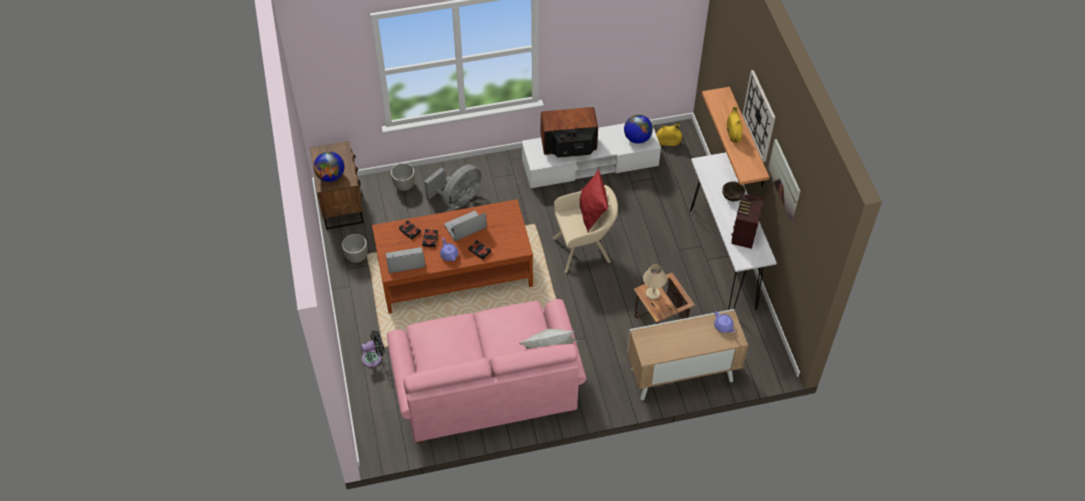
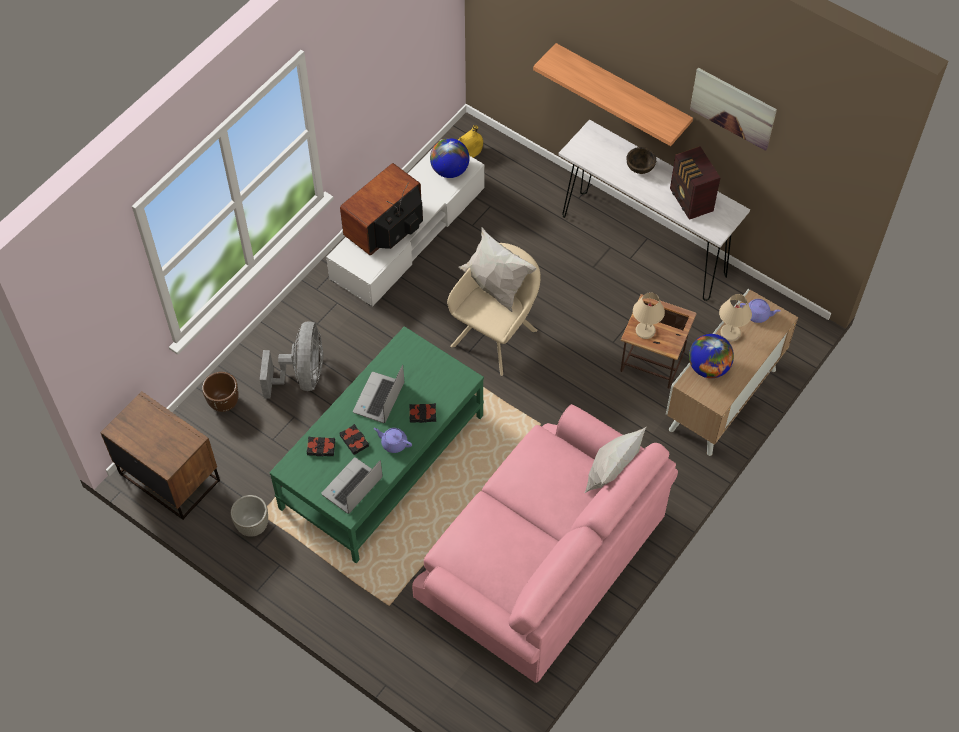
camera: 40 degrees left, 5 degrees up
(331, 176) = (164, 449): globe -> globe (708, 367)
(374, 358) = (391, 626): black fan -> none
(404, 186) = (224, 402): grey planter -> brown planter
(454, 272) = (382, 462): brown coffee table -> green coffee table
(591, 214) = (495, 288): red pillow -> white pillow
(695, 325) = (730, 333): none -> beige table lamp
(733, 134) = (612, 94): yellow vase -> none
(759, 116) = (645, 54): wall clock -> none

